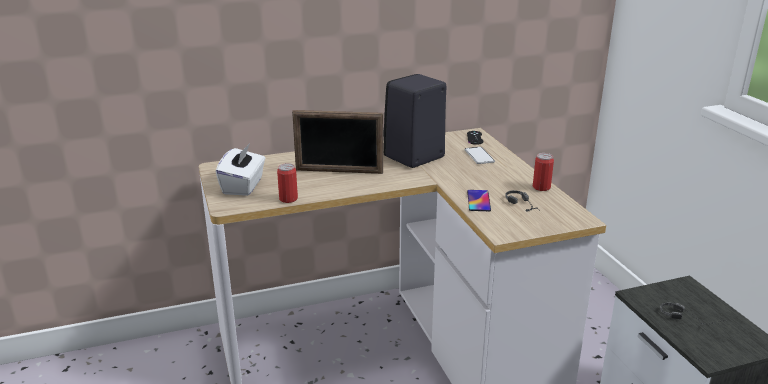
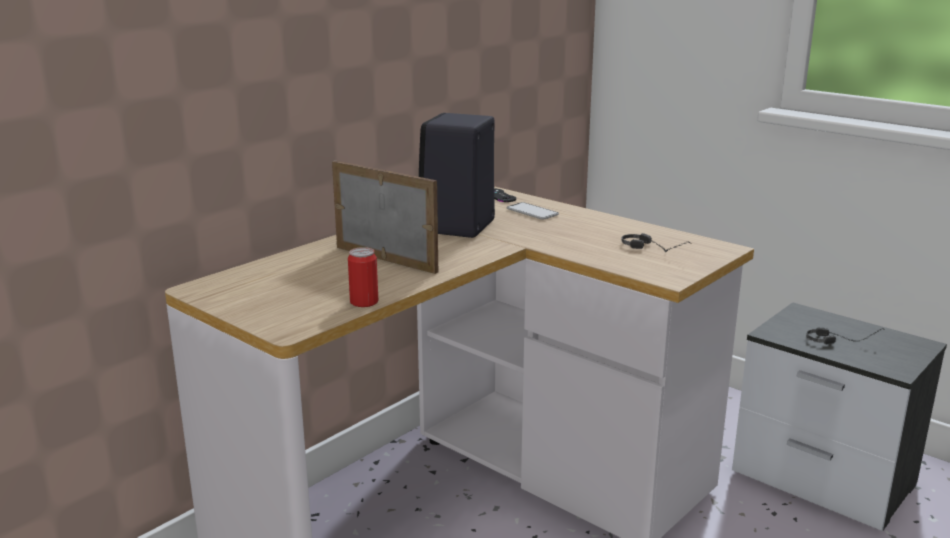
camera: 30 degrees left, 5 degrees down
(243, 186) = (276, 301): white tissue box -> none
(339, 171) = (386, 259): picture frame -> picture frame turned 120 degrees counterclockwise
(478, 201) = (598, 254): phone -> none
(541, 187) = (642, 228): can -> none

